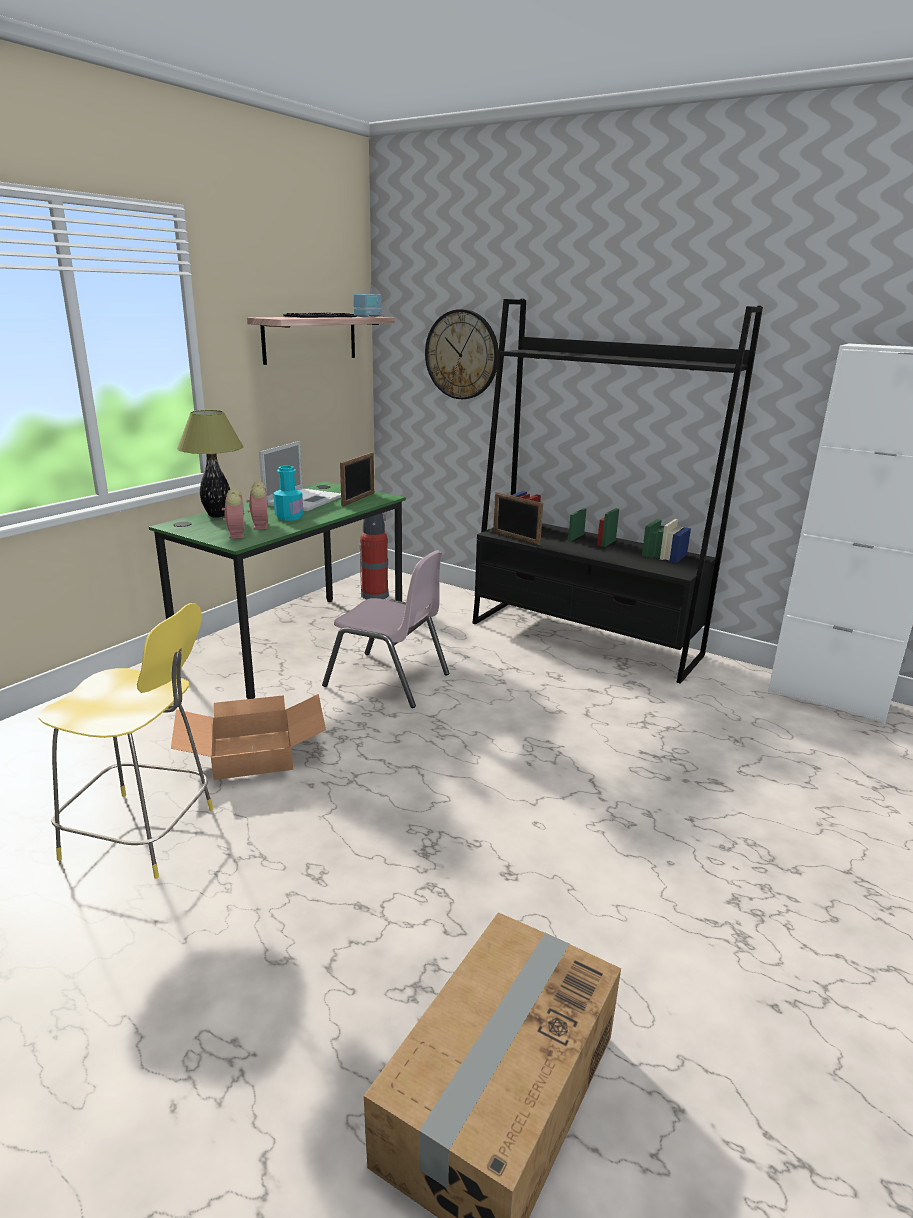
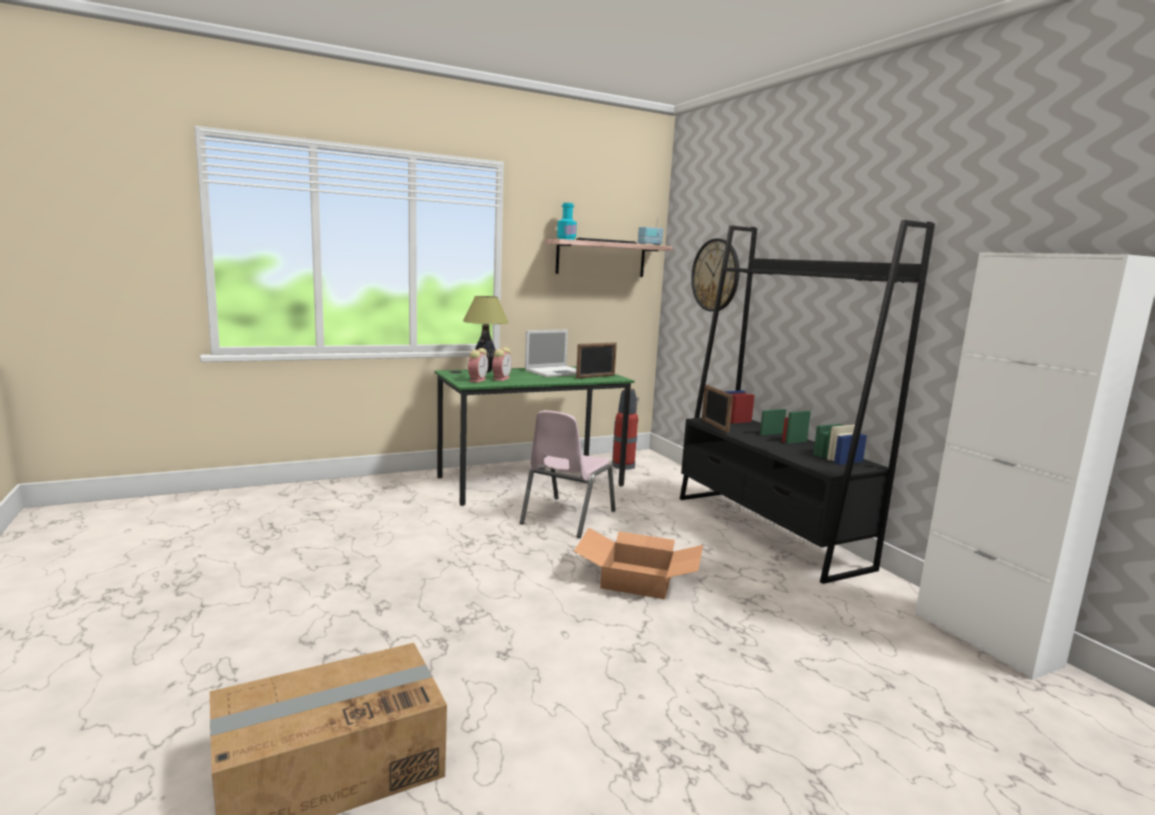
camera: 30 degrees right, 10 degrees down
(144, 834) = (317, 554): yellow stool -> none
(254, 753) = (427, 533): cardboard box -> cardboard box (638, 579)
(289, 517) = (528, 378): turquoise bottle -> turquoise bottle (566, 239)
(388, 680) = (567, 517): pink chair -> pink chair turned 60 degrees clockwise

